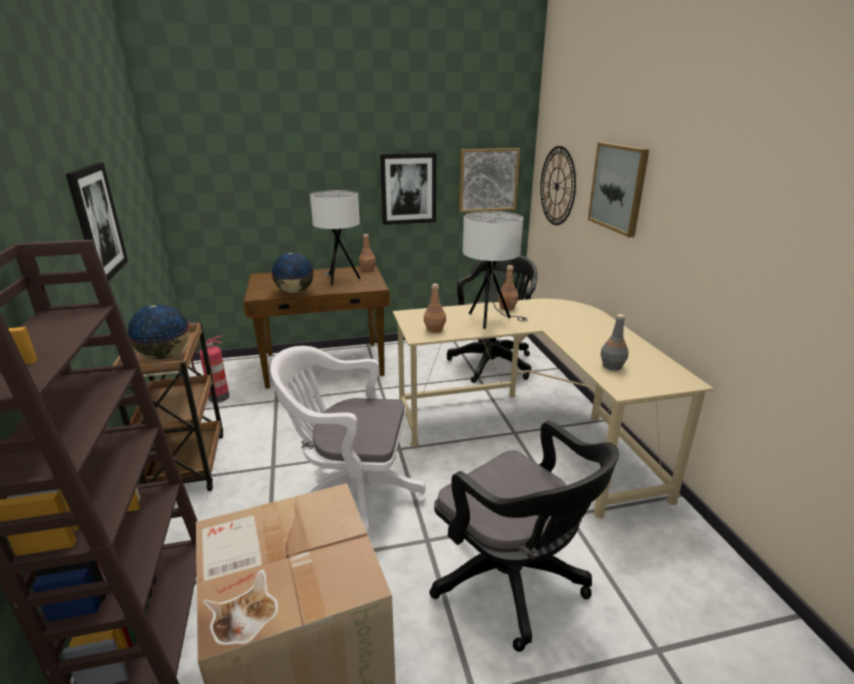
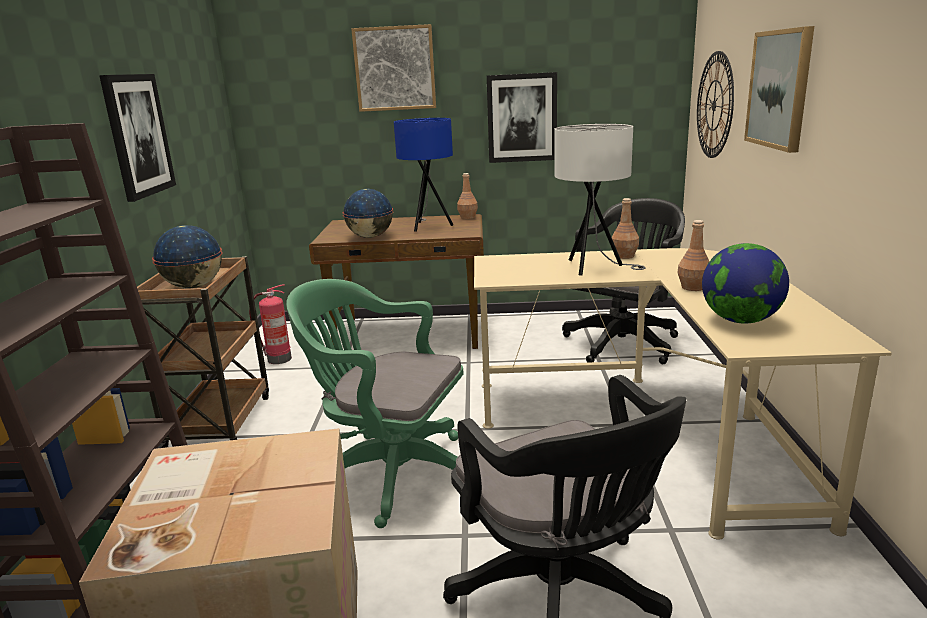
camera: 15 degrees right, 5 degrees down
(339, 280) = (428, 227): white table lamp -> blue table lamp
(352, 494) = (390, 472): white office chair -> green office chair
(434, 329) = (515, 274): brown bottle -> brown bottle (692, 287)
(488, 180) = (627, 105): picture -> picture (395, 68)
(611, 366) = (740, 320): grey bottle -> globe

